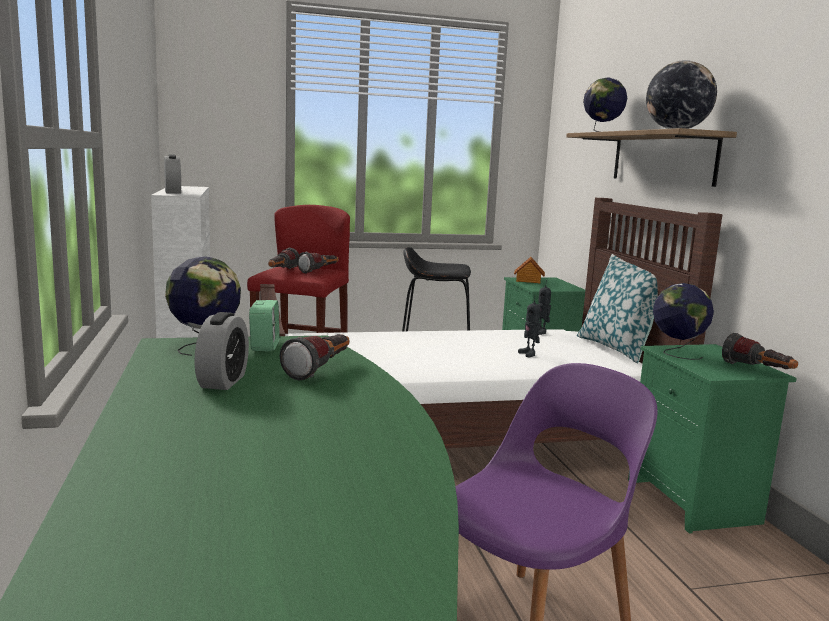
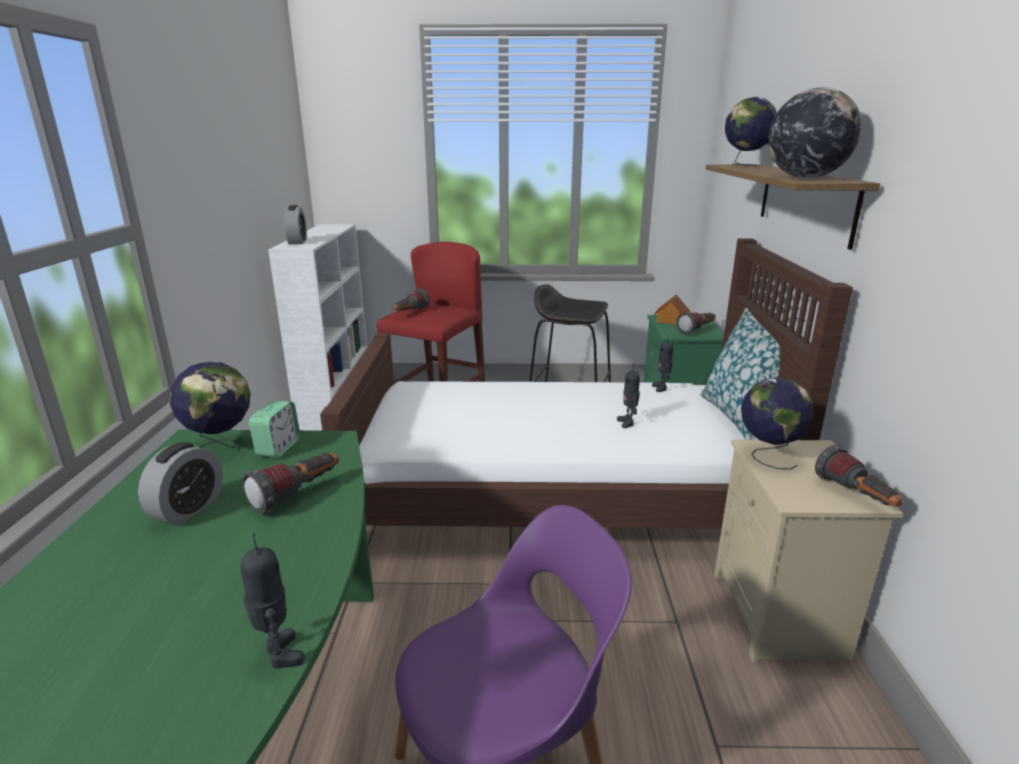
camera: 15 degrees right, 10 degrees up
(320, 271) = (447, 313): flashlight -> flashlight (697, 330)
(416, 446) = (279, 655): none -> toy robot
(695, 502) = (780, 616): green nightstand -> beige nightstand

